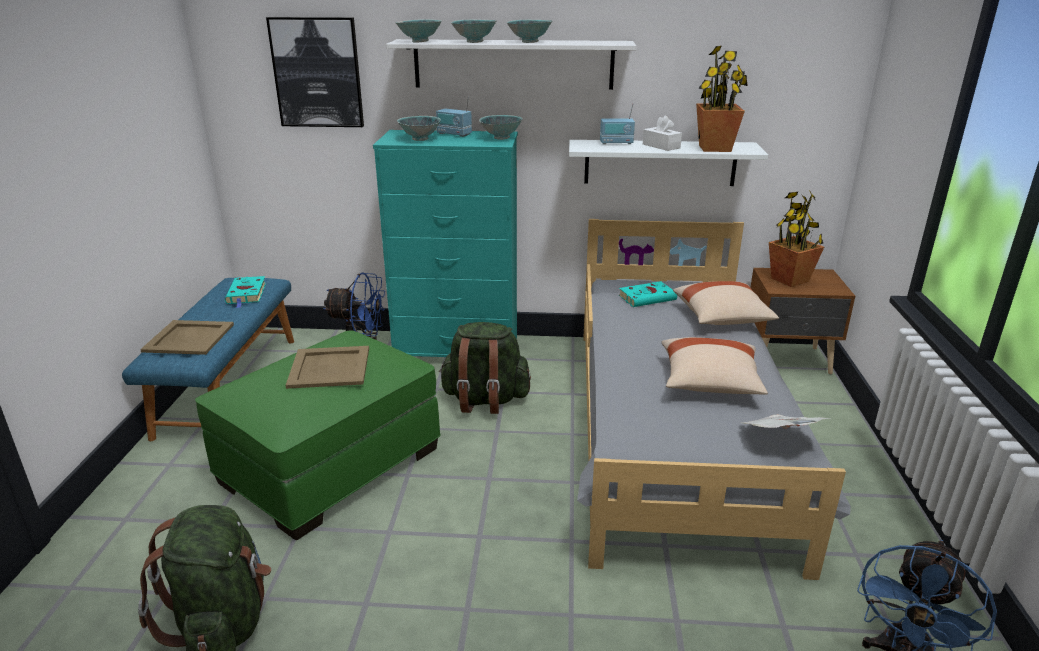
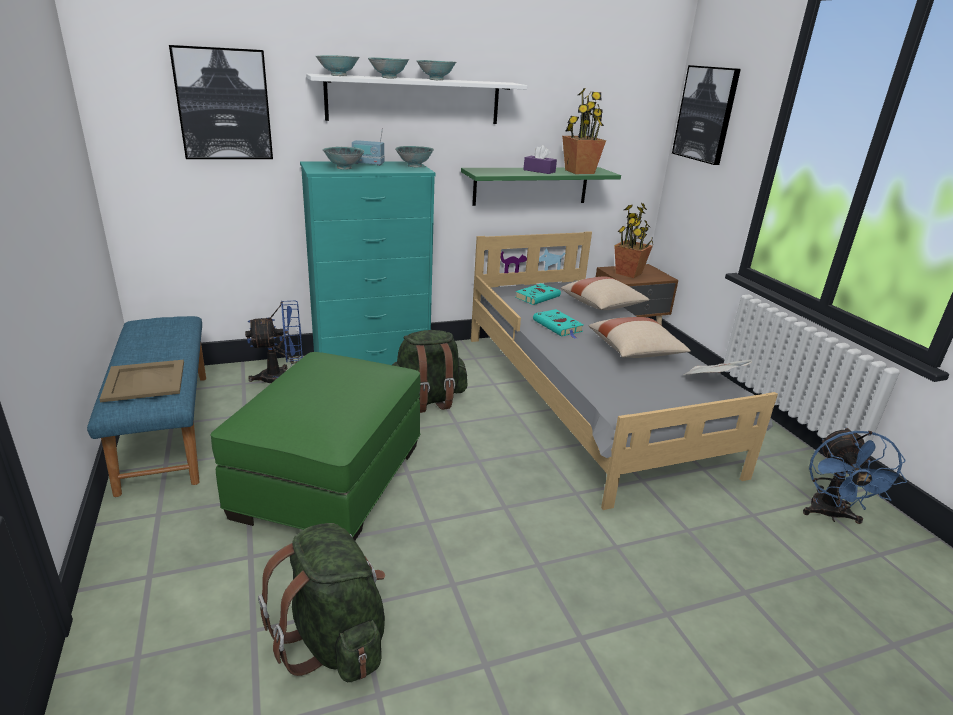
camera: 25 degrees left, 0 degrees up
(246, 294) = (170, 333): turquoise book -> turquoise book (558, 326)
(329, 367) = (334, 383): beige tray -> none
(616, 143) = (502, 169): radio -> none
(660, 162) = (531, 186): white shelf -> green shelf
(661, 146) = (539, 171): white tissue box -> purple tissue box
(899, 76) = (706, 114): none -> picture

